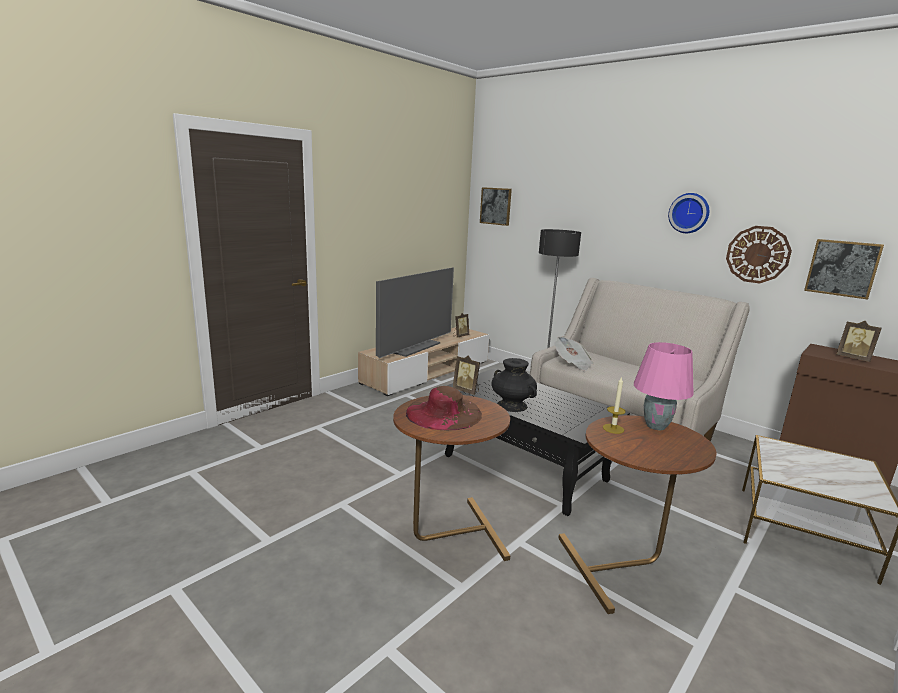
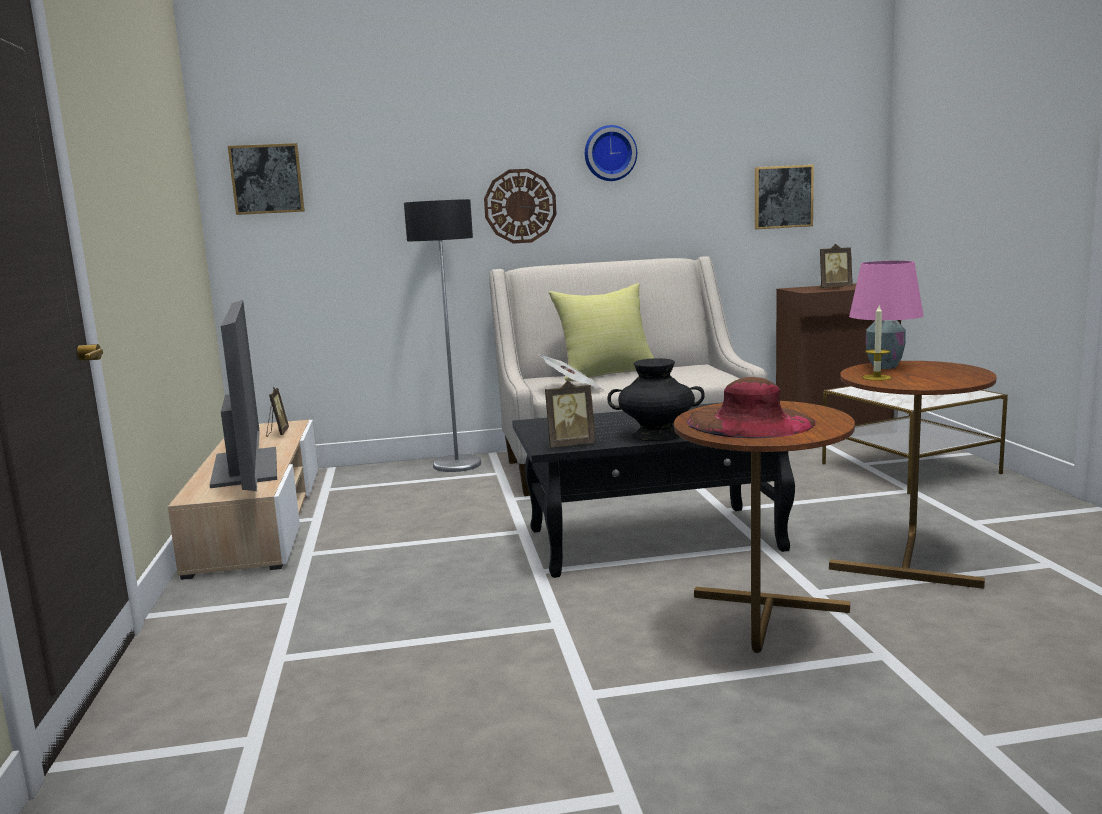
camera: 50 degrees left, 5 degrees down
(622, 362) = (607, 373): none -> yellow pillow
(757, 254) = (699, 196): wall clock -> wall clock (520, 206)

